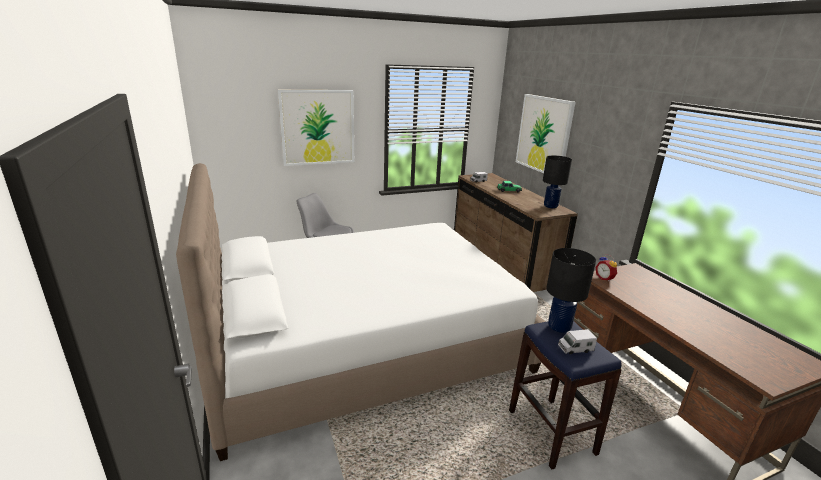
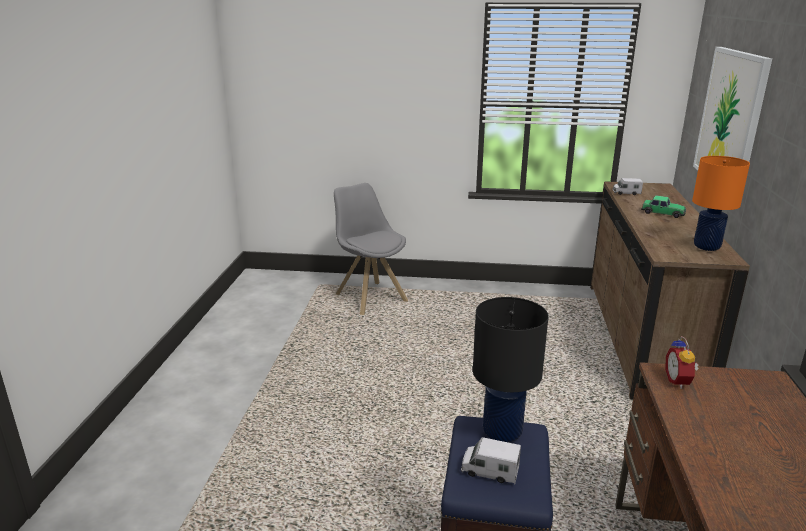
camera: 30 degrees right, 0 degrees up
(318, 127) = (381, 93): picture -> none
(365, 343) = (338, 395): white bed -> none
(550, 207) = (706, 248): black table lamp -> orange table lamp

